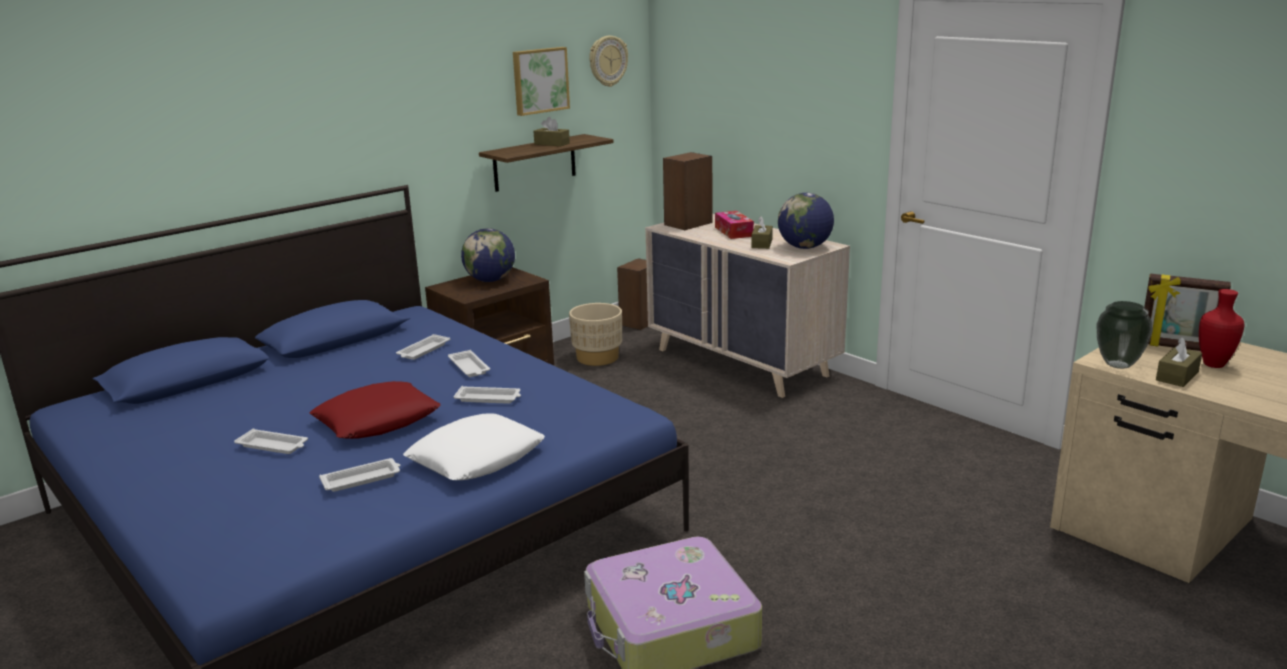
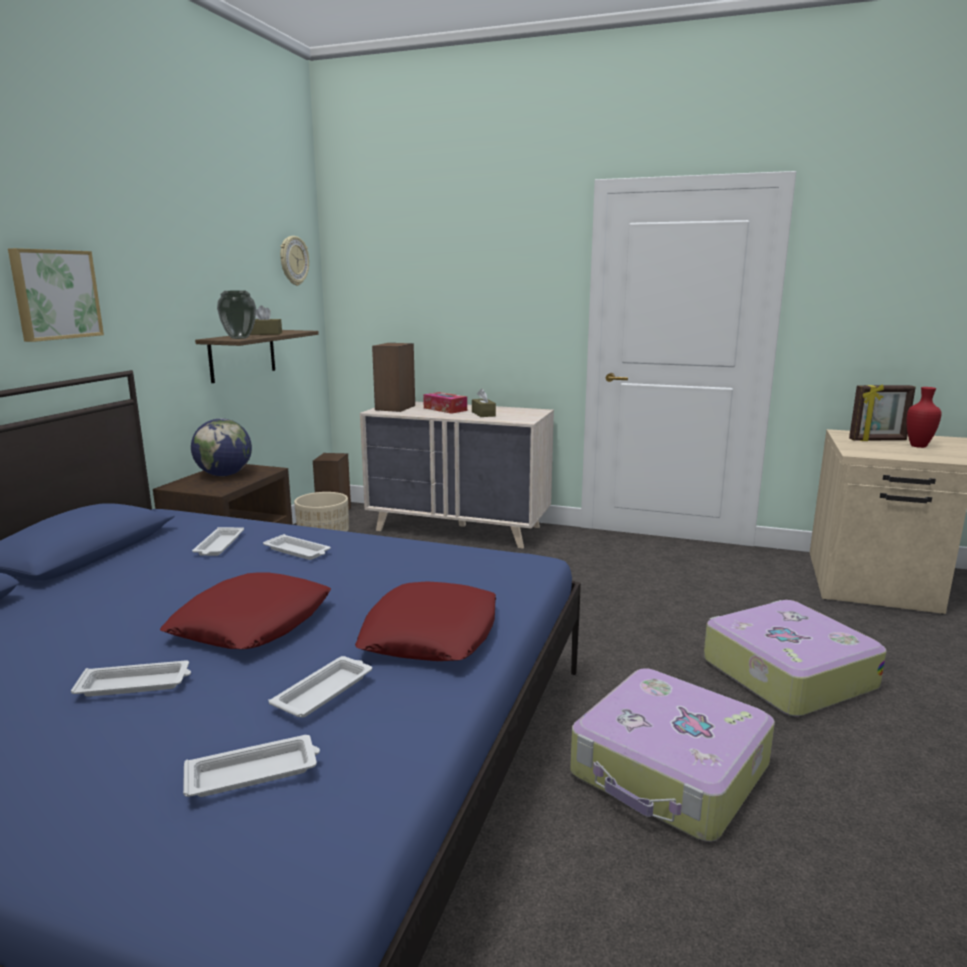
camera: 30 degrees left, 5 degrees down
(476, 457) = (430, 633): white pillow -> red pillow
(489, 398) = (361, 575): white tray -> white tray (254, 772)
(539, 80) = (243, 270): picture -> picture (55, 294)
(804, 247) = (522, 413): globe -> none
(890, 587) = (785, 673): none -> suitcase
(1117, 365) = (870, 453): vase -> vase (238, 338)
(1177, 376) = (915, 454): brown tissue box -> none

